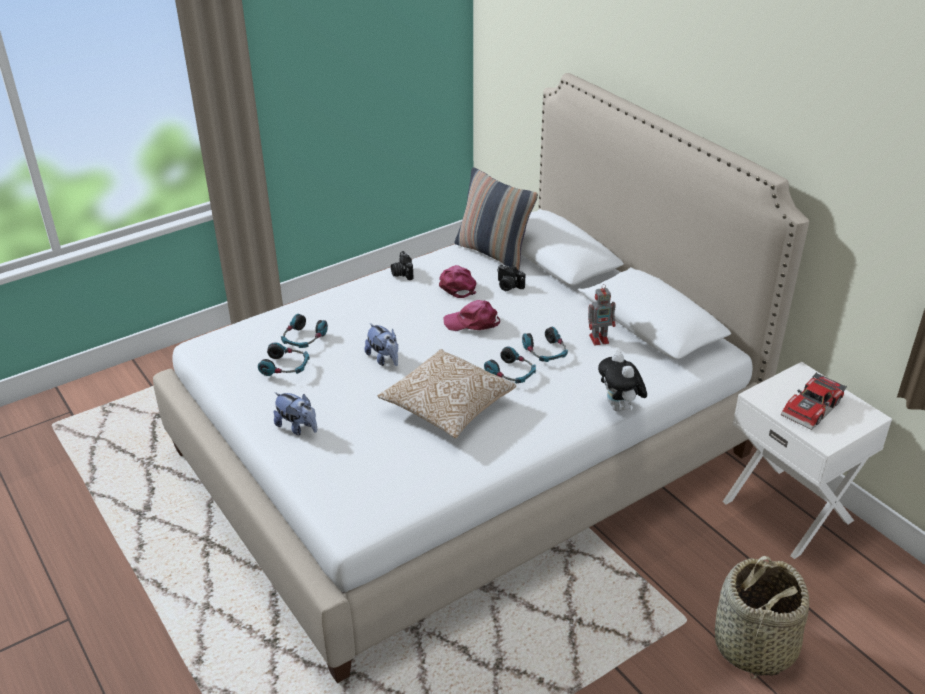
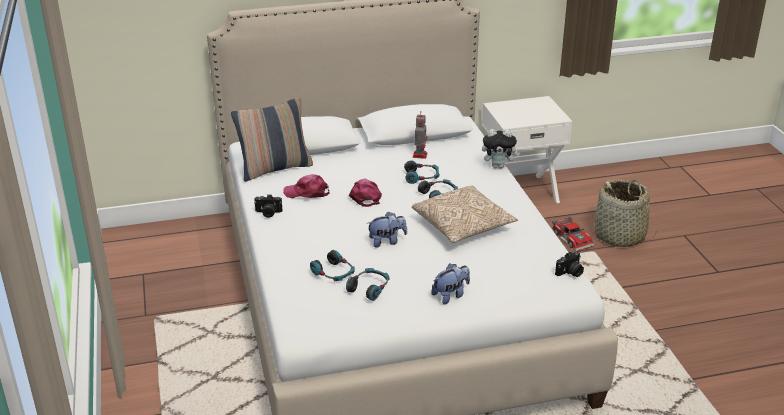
camera: 70 degrees left, 5 degrees down
(472, 322) = (365, 196): pink cap -> pink cap turned 150 degrees clockwise
(508, 286) = (327, 172): camera -> camera (570, 273)
(813, 409) = (530, 112): toy car -> toy car (573, 238)

